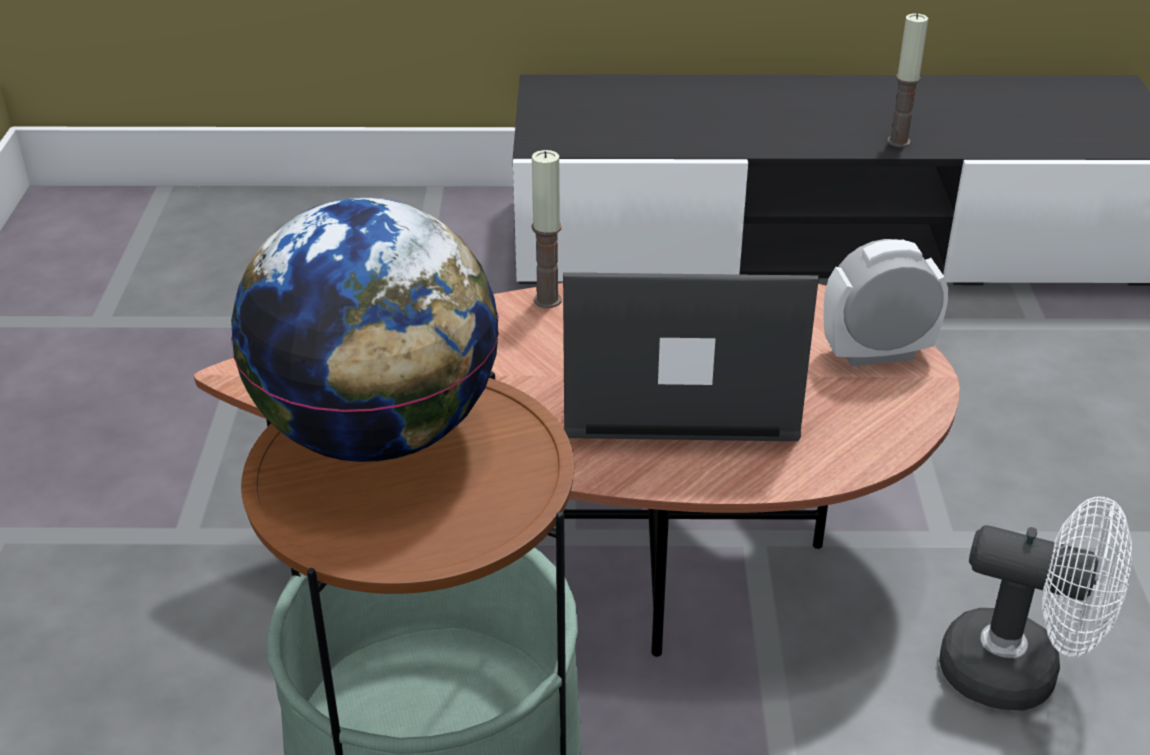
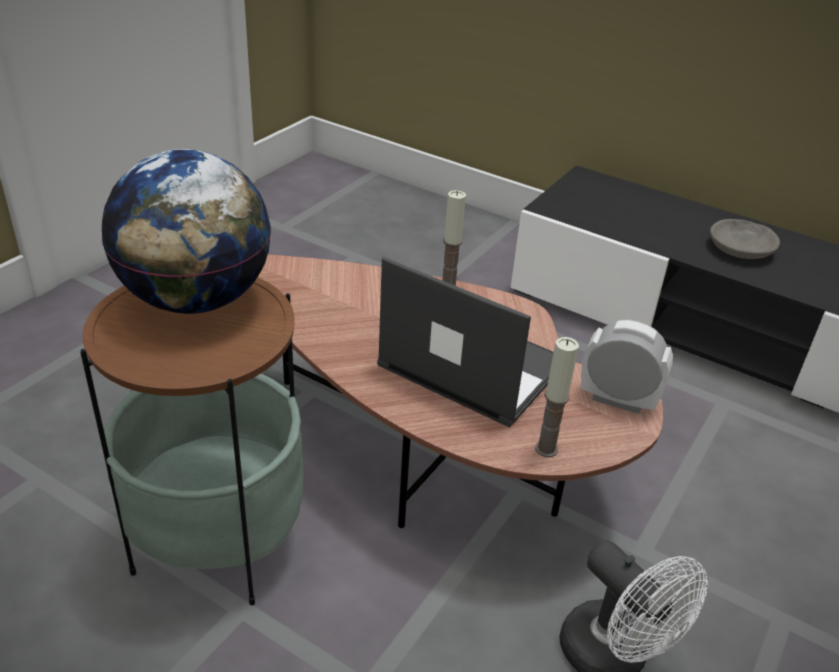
camera: 30 degrees right, 0 degrees up
(813, 117) = (741, 248): none -> grey bowl
(898, 141) = (786, 283): candle -> candle (546, 449)

